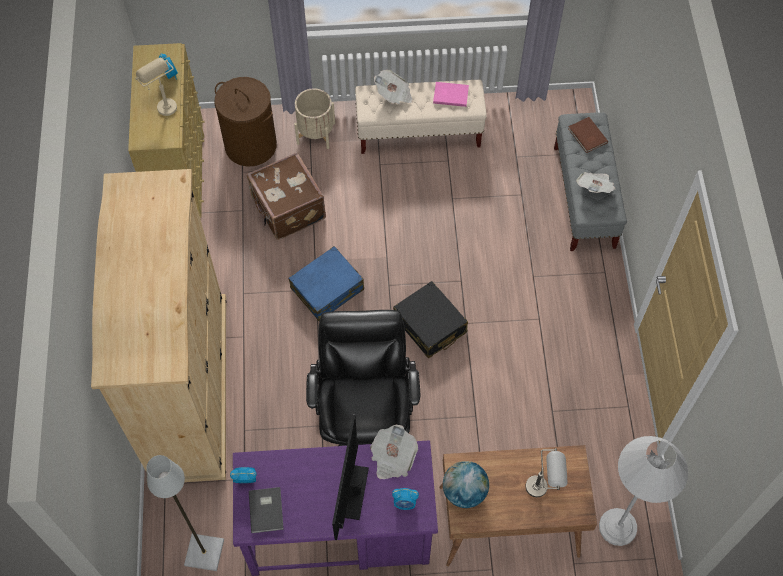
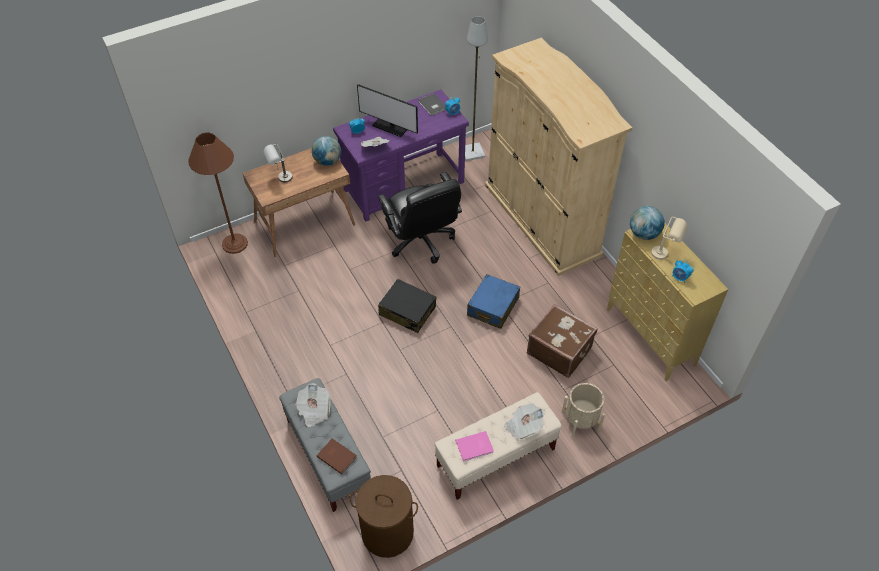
camera: 155 degrees right, 10 degrees down
(163, 136) = (643, 234): none -> globe
(251, 145) = (624, 388): brown laundry basket -> brown laundry basket (387, 533)
(351, 492) = (390, 127): monitor -> monitor turned 135 degrees clockwise
(618, 527) = (234, 243): white floor lamp -> brown floor lamp

